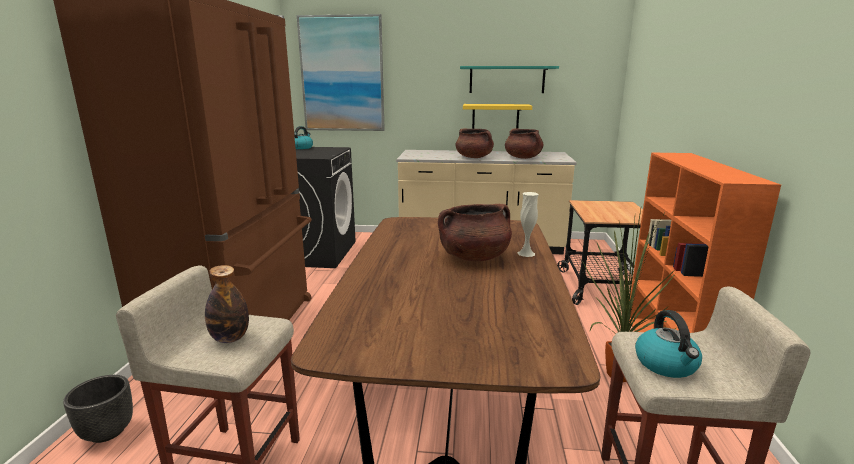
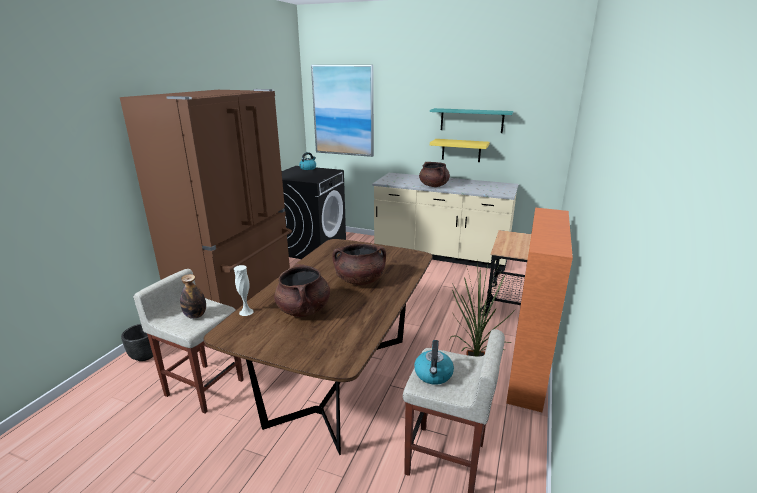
camera: 15 degrees right, 5 degrees up
(523, 158) = (473, 189): brown cooking pot -> brown cooking pot (303, 310)
(526, 253) = (397, 282): white vase -> white vase (246, 312)

